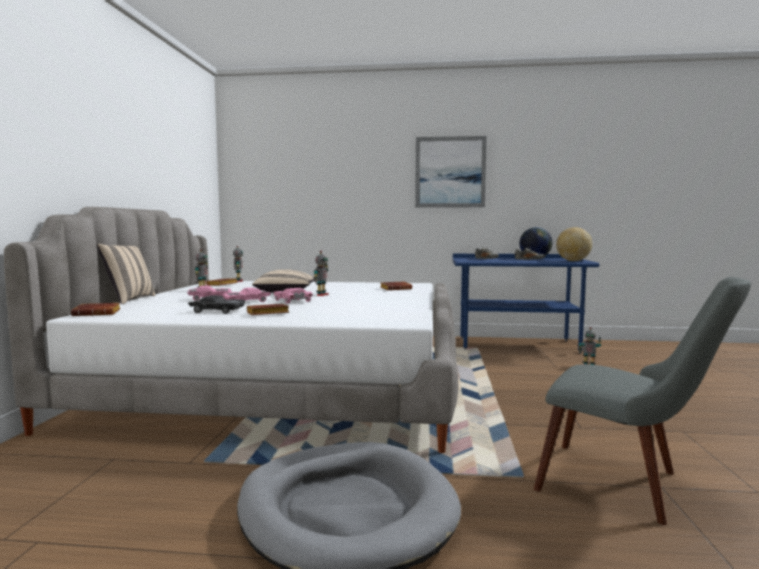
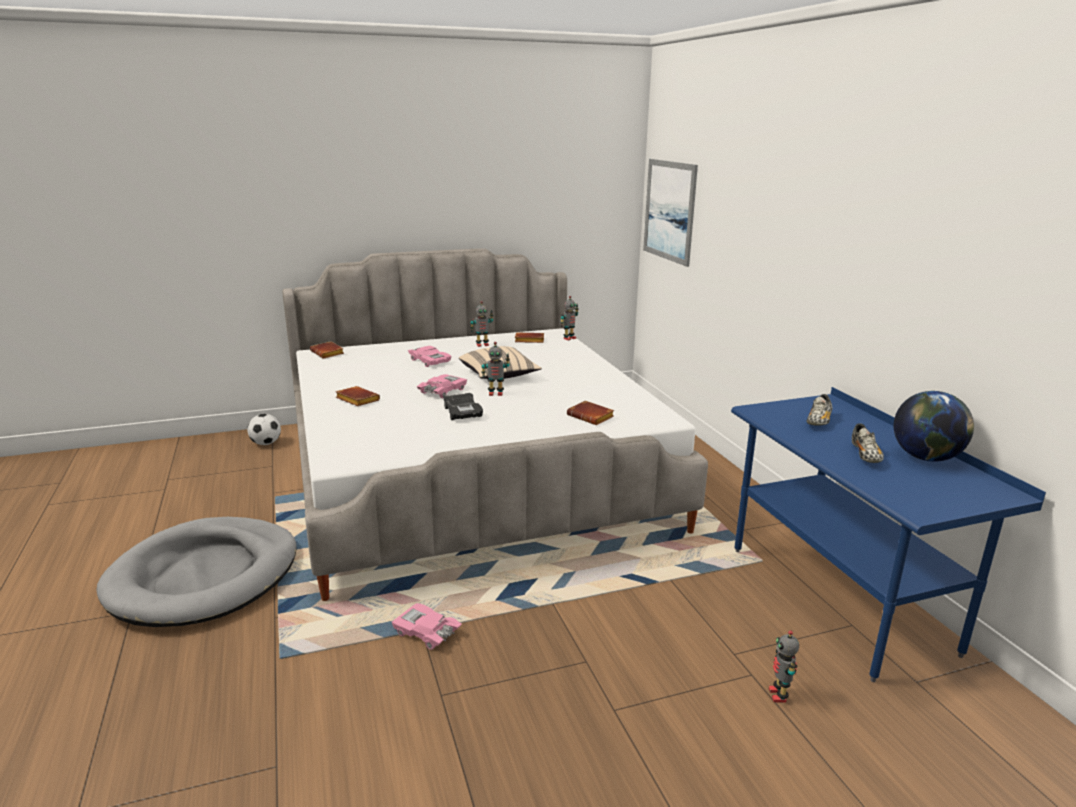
camera: 65 degrees right, 15 degrees up
(34, 459) = (266, 443): none -> football
(128, 299) = (401, 341): beige pillow -> none
(217, 311) = (361, 381): black toy car -> black toy car (462, 412)
(246, 301) = (421, 377): pink toy car -> pink toy car (427, 632)
(450, 172) = (858, 232): picture -> picture (669, 210)
(573, 261) = (920, 497): globe -> none
(628, 485) = (276, 737): grey chair -> none

